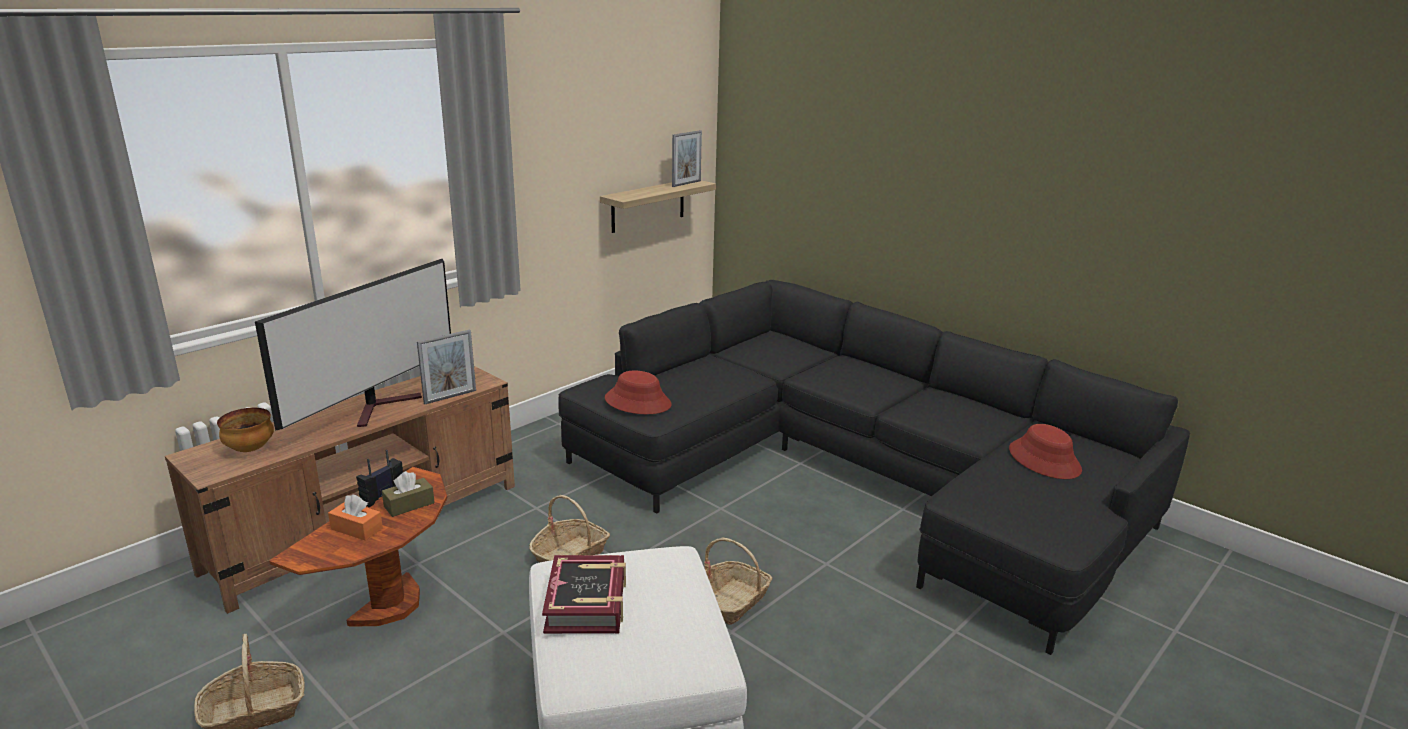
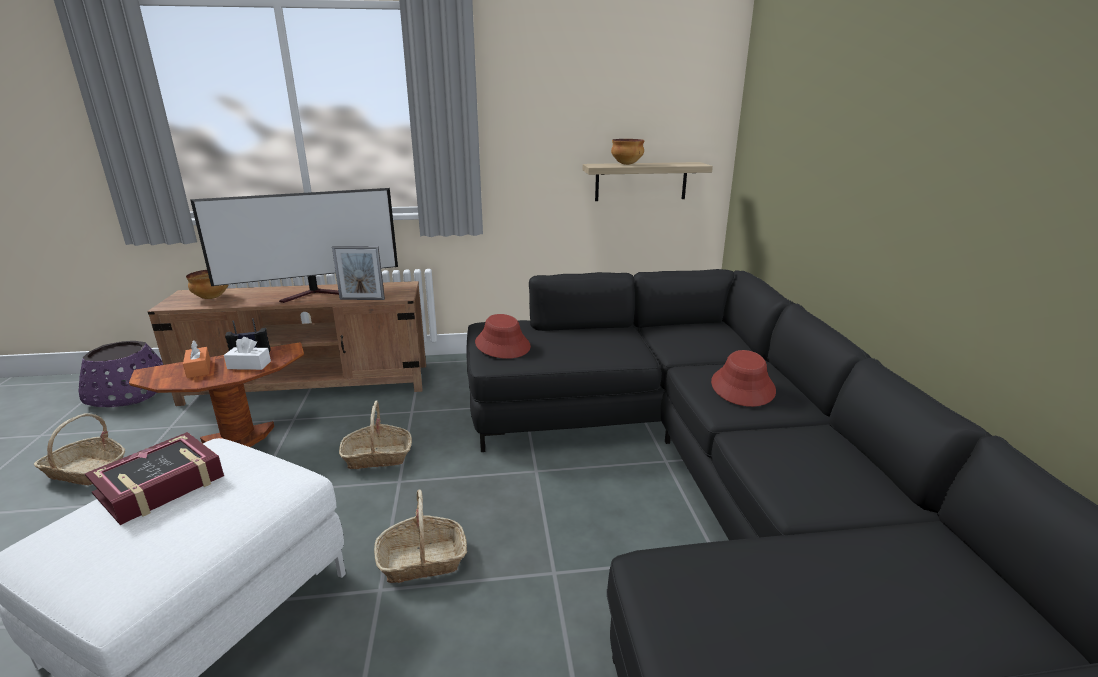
camera: 40 degrees right, 0 degrees up
(118, 632) = (129, 394): none -> purple planter
(409, 505) = (249, 365): brown tissue box -> white tissue box
(643, 191) = (626, 164): none -> bowl
(686, 183) = (682, 163): picture frame -> none
(1044, 460) = (874, 581): red hat -> red hat (743, 387)

